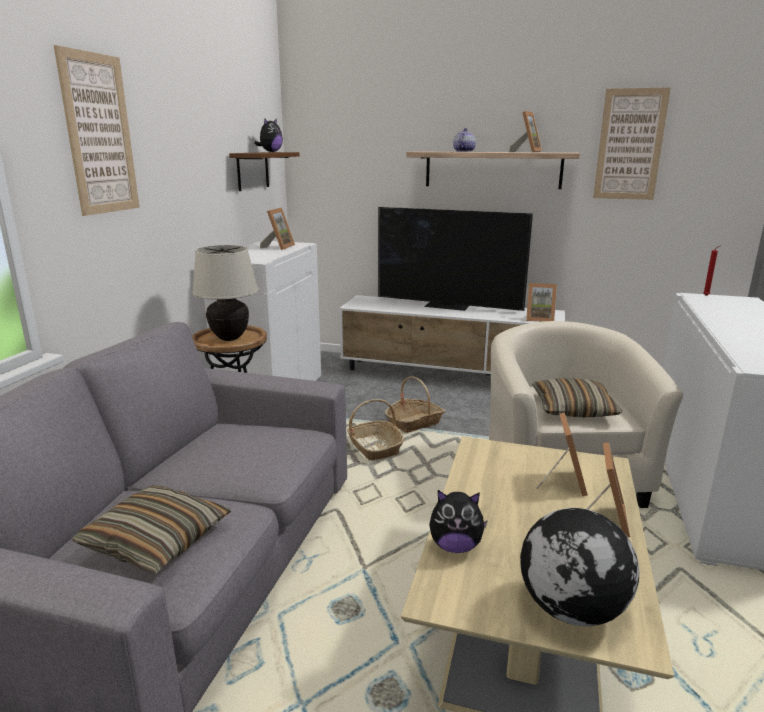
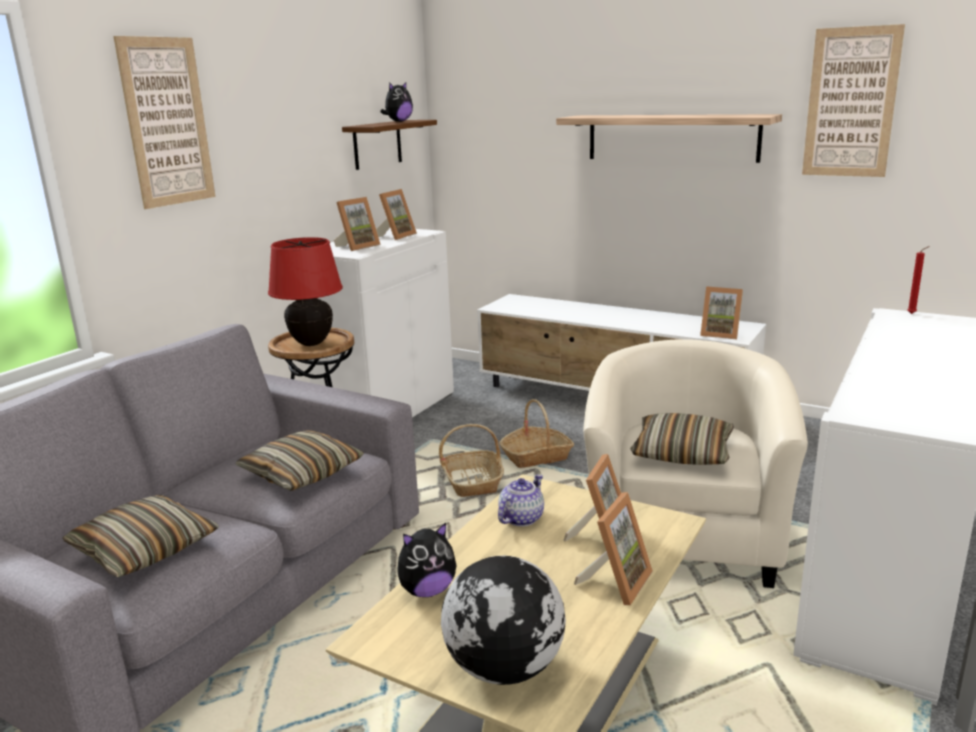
camera: 15 degrees right, 0 degrees up
(229, 338) = (311, 343): beige table lamp -> red table lamp
(270, 452) = (302, 473): none -> pillow
(448, 306) = (613, 311): television -> none
(455, 546) = (427, 590): plush toy -> plush toy turned 45 degrees counterclockwise
(463, 151) = (629, 116): teapot -> teapot (521, 518)
(526, 152) = (708, 115): picture frame -> picture frame (357, 247)

